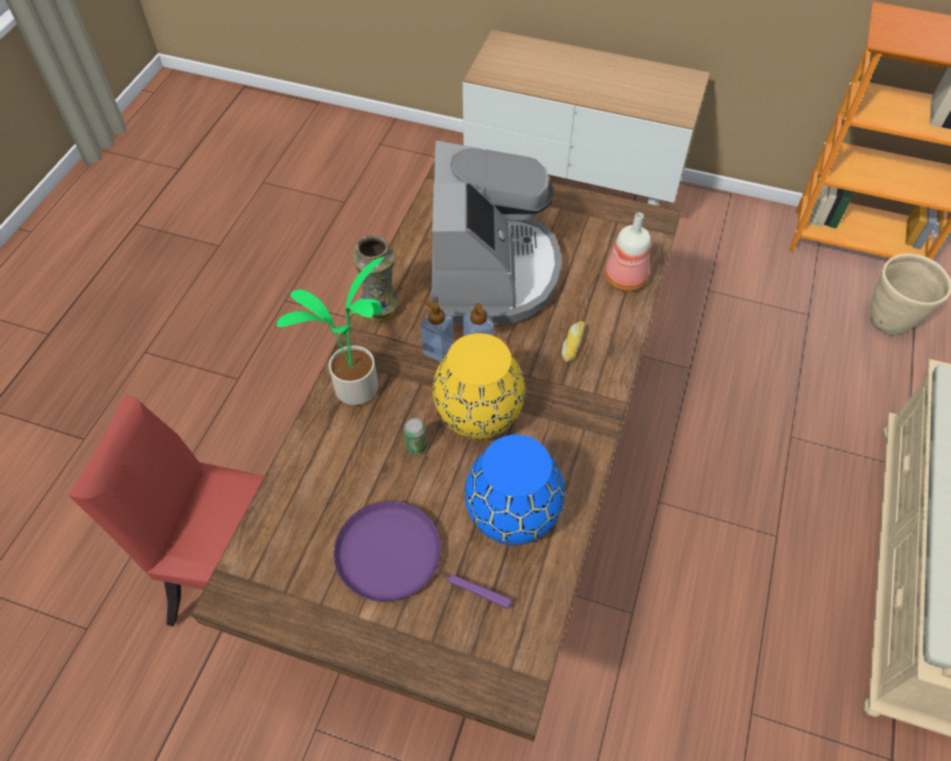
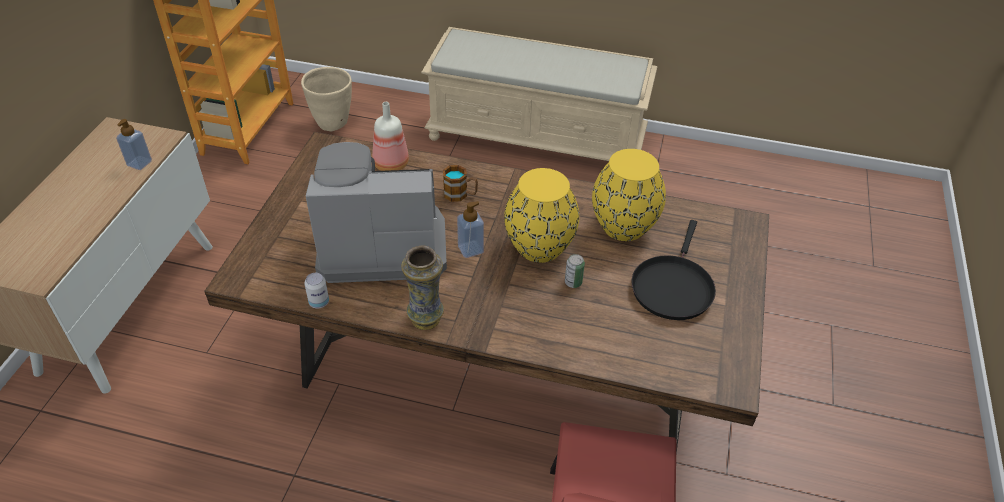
camera: 95 degrees left, 10 degrees down
(356, 391) = (522, 327): potted plant -> none
(397, 557) = (672, 287): purple frying pan -> black frying pan
(413, 230) = (319, 302): none -> can
(438, 350) = (472, 275): soap dispenser -> soap dispenser (139, 163)
(513, 517) = (624, 225): blue vase -> yellow vase
(572, 343) = (460, 194): bread -> mug

